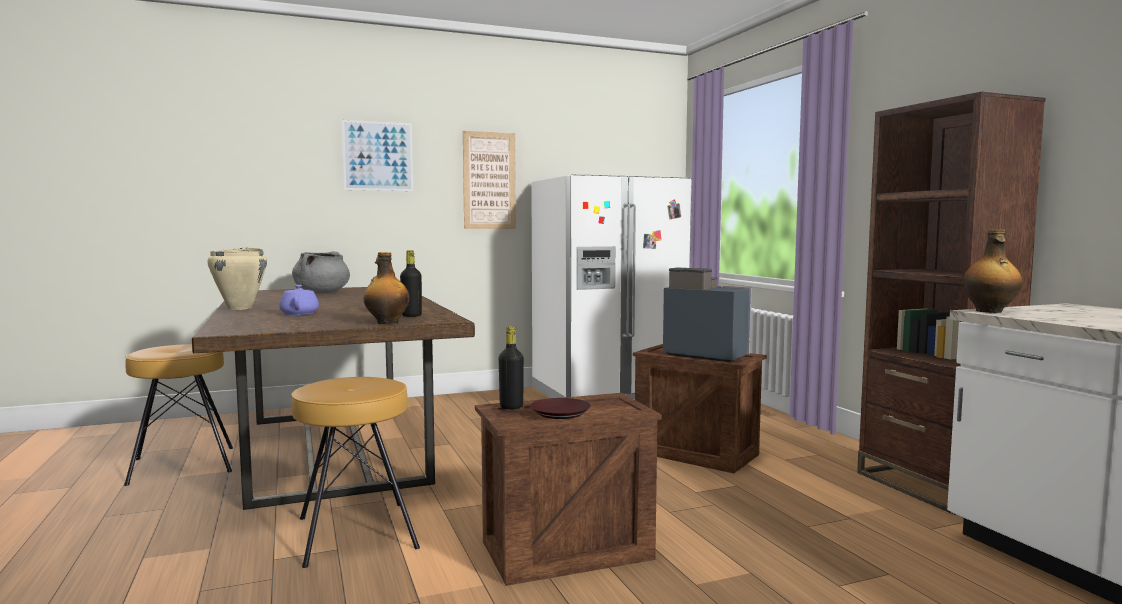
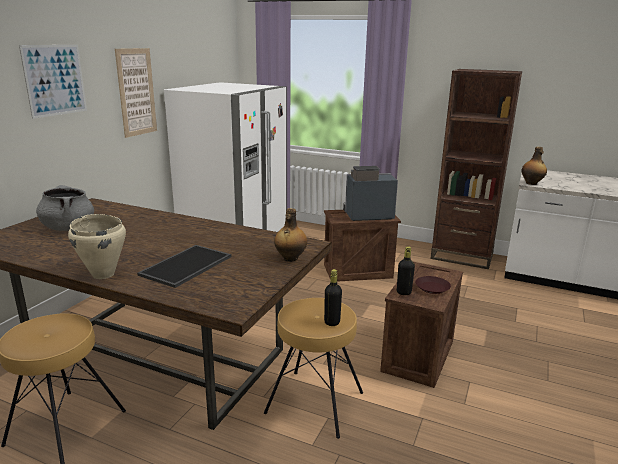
camera: 45 degrees left, 15 degrees up
(299, 313) = (187, 266): purple teapot -> tray
(411, 316) = (271, 244): black bottle -> black bottle (332, 322)

